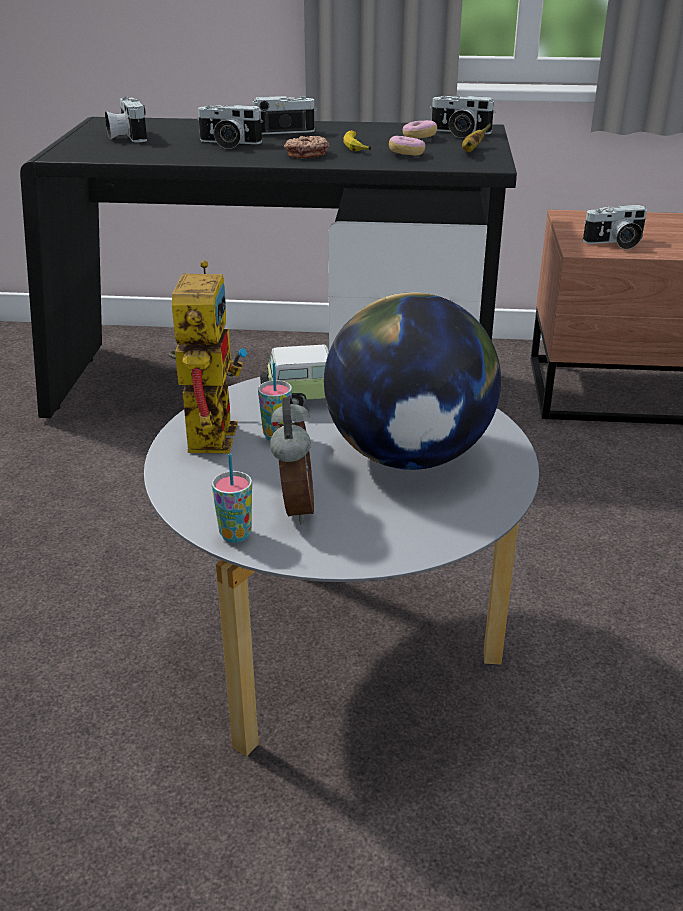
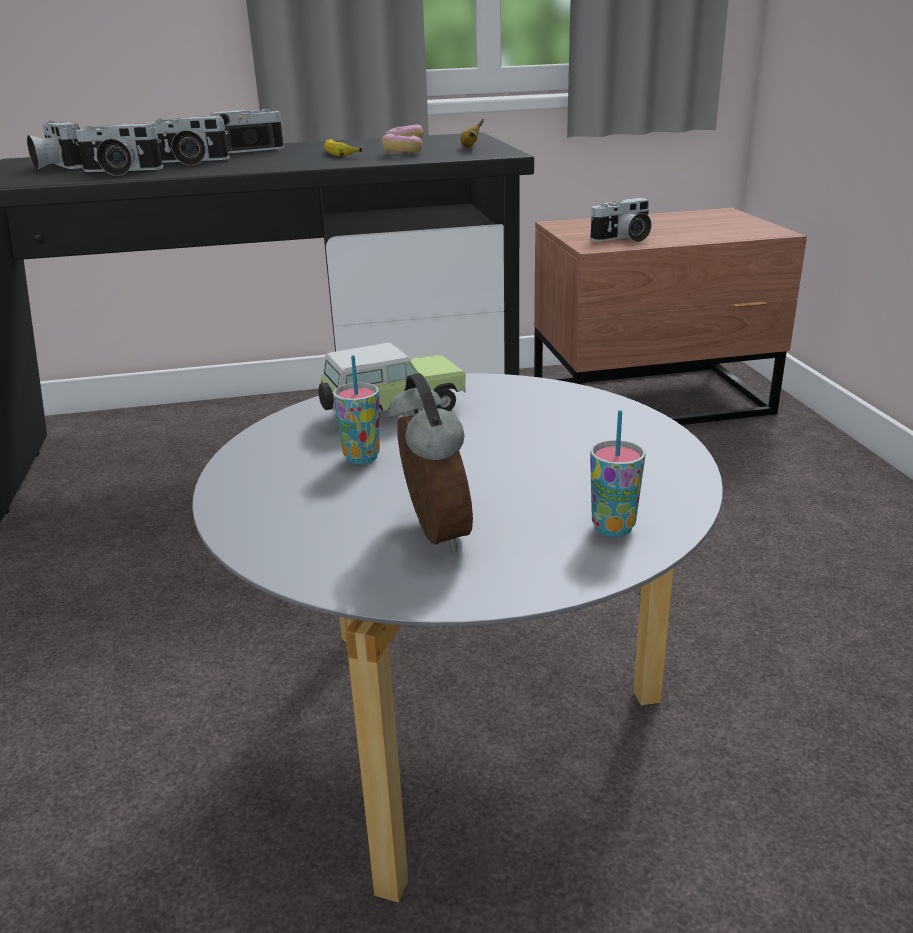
camera: 15 degrees left, 5 degrees down
(208, 430) = (266, 465): toy robot -> none
(235, 535) = (369, 583): cup -> cup (613, 528)
(306, 154) = (288, 162): donut -> none
(409, 456) = (542, 453): globe -> none
(459, 133) = (444, 139): camera -> camera (120, 172)

